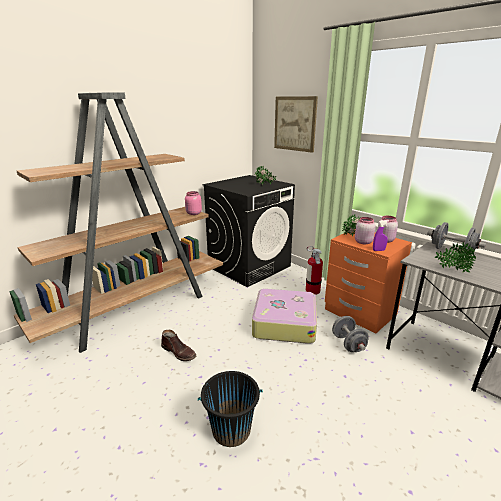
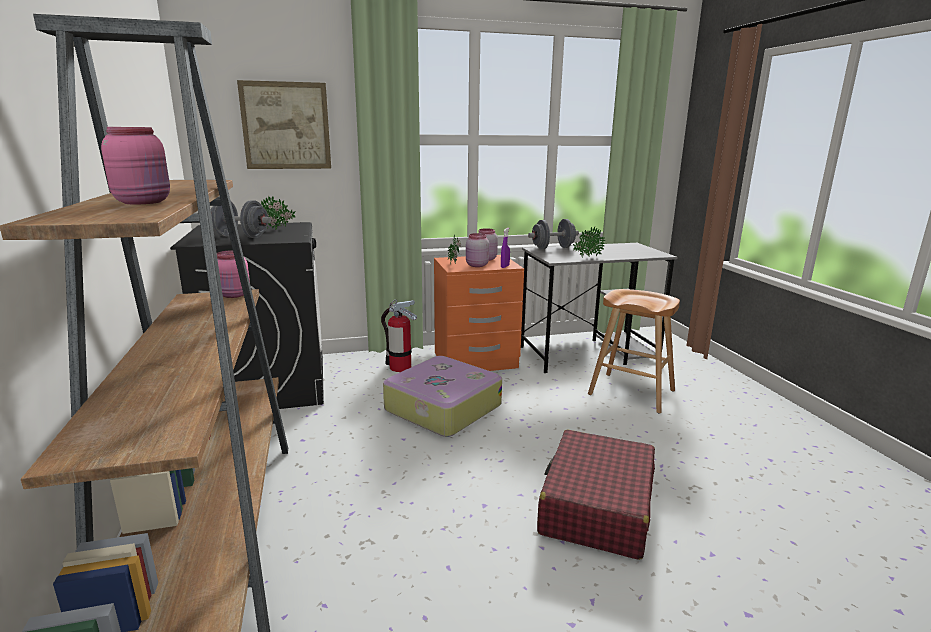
camera: 60 degrees left, 5 degrees down
(83, 167) = (145, 202): none -> pink jar
(179, 352) = (409, 511): brown boot -> none
(231, 429) = (596, 507): black bucket -> red suitcase
(348, 344) = (519, 387): grey dumbbell -> grey dumbbell (241, 236)
(421, 408) = (631, 392): none -> brown stool

